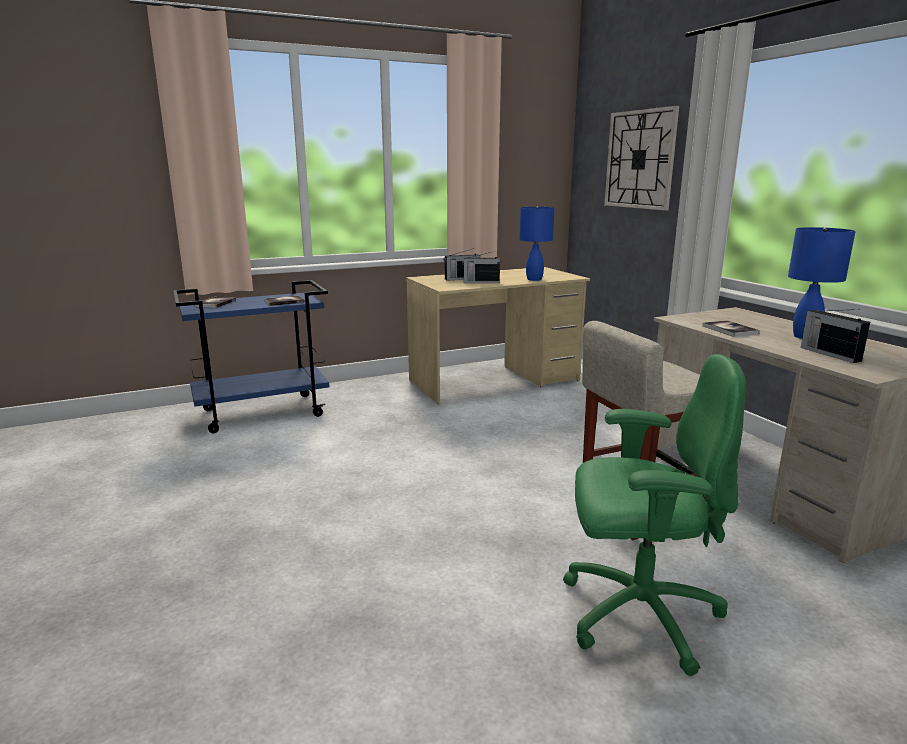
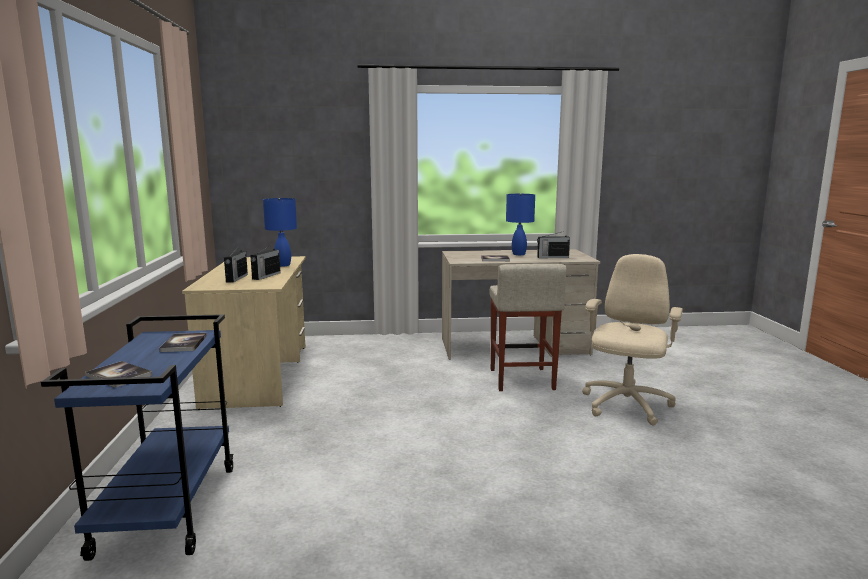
camera: 70 degrees left, 5 degrees down
(637, 613) = (625, 406): green office chair -> beige office chair
(640, 159) = (307, 155): wall clock -> none

